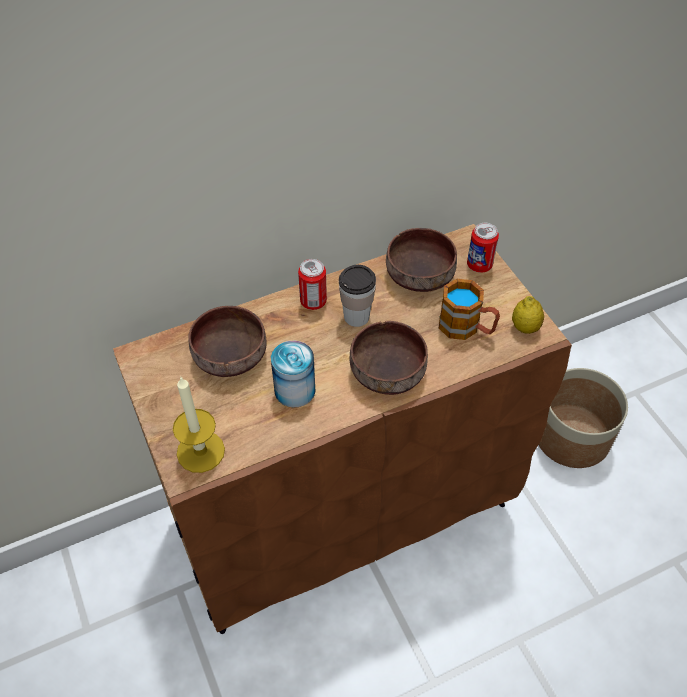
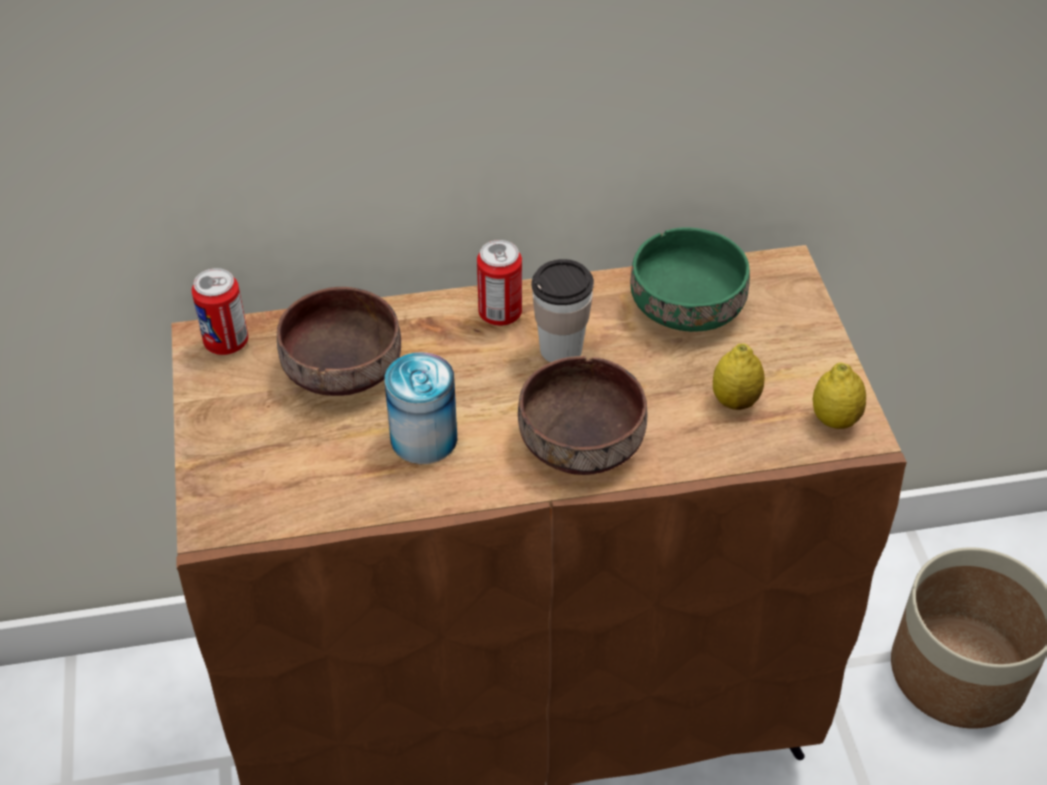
camera: 15 degrees right, 5 degrees down
(200, 451) = (247, 497): candle -> none
(420, 275) = (687, 307): brown bowl -> green bowl
(466, 328) = (735, 400): mug -> lemon
(479, 265) = (791, 309): can -> can (226, 342)

